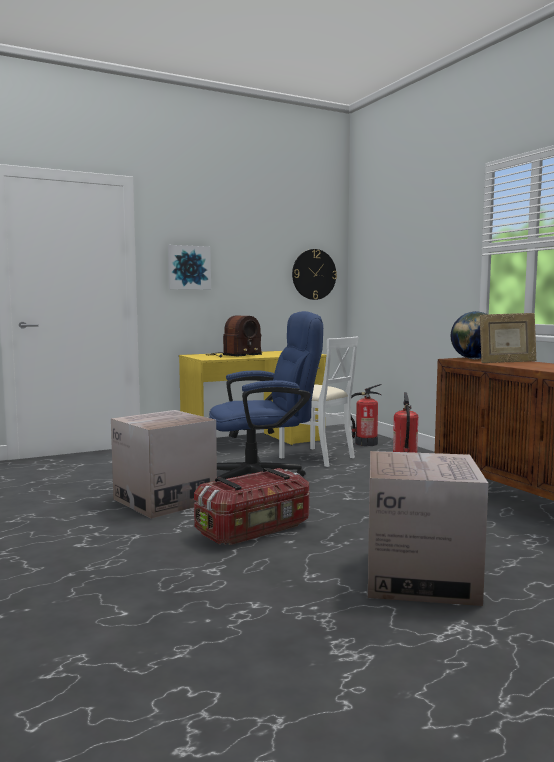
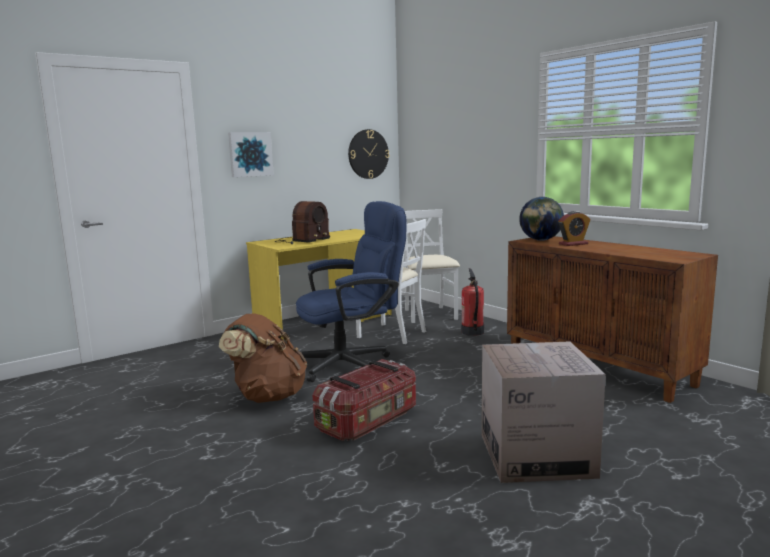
camera: 10 degrees left, 5 degrees up
(164, 500) = (267, 396): cardboard box -> brown backpack
(365, 443) = (429, 315): fire extinguisher -> white chair
(506, 362) = (573, 244): picture frame -> alarm clock

